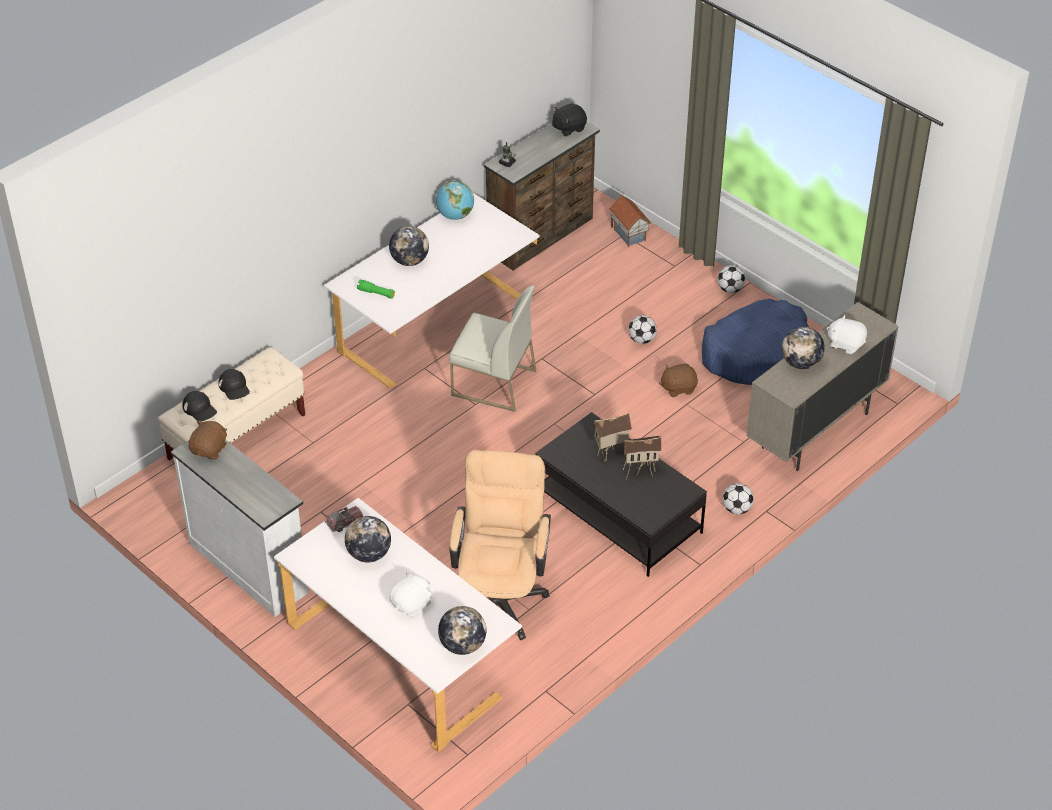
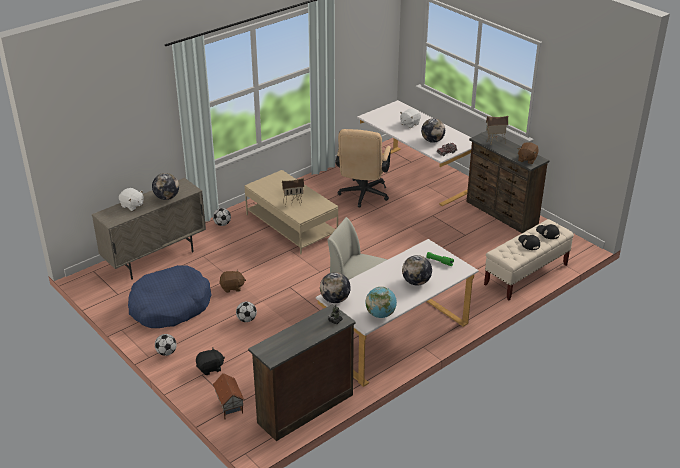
camera: 175 degrees left, 10 degrees down
(249, 566) = (501, 213): white dresser -> brown dresser
(462, 645) = (385, 111): globe -> globe (335, 299)
(568, 128) = (275, 350): black plush toy -> black plush toy (210, 368)
(618, 513) = (291, 225): black coffee table -> beige coffee table
(640, 470) = (278, 195): toy house -> toy house (495, 142)

